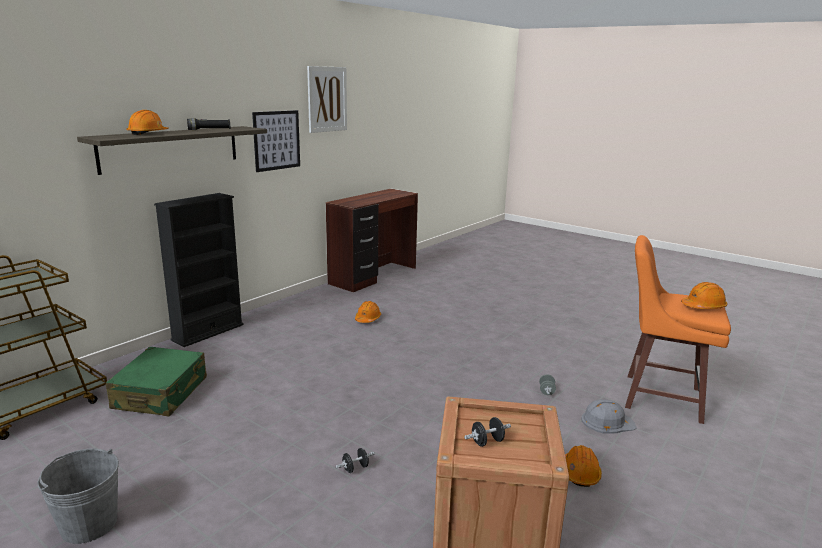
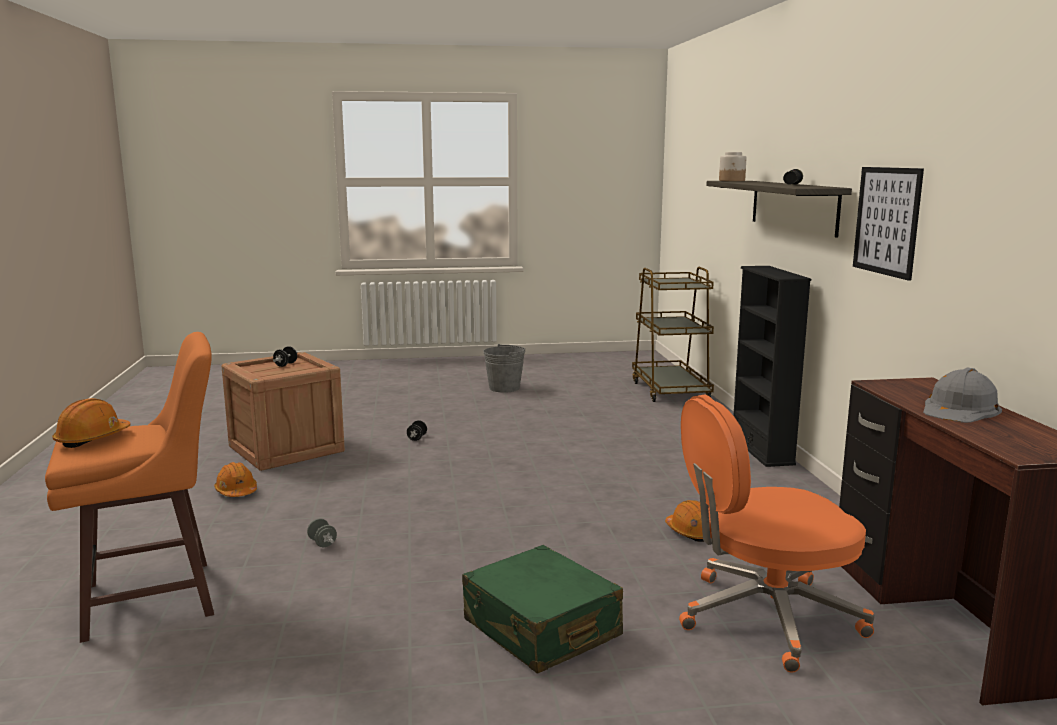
camera: 135 degrees right, 5 degrees down
(108, 137) = (732, 180): none -> jar
(148, 133) = (758, 182): orange hard hat -> none
(161, 393) = (636, 416): green suitcase -> green suitcase (541, 629)
(327, 99) = (983, 147): picture -> none
(417, 294) = (765, 617): none -> orange office chair
(607, 422) = (225, 540): grey hard hat -> grey hard hat (960, 409)

